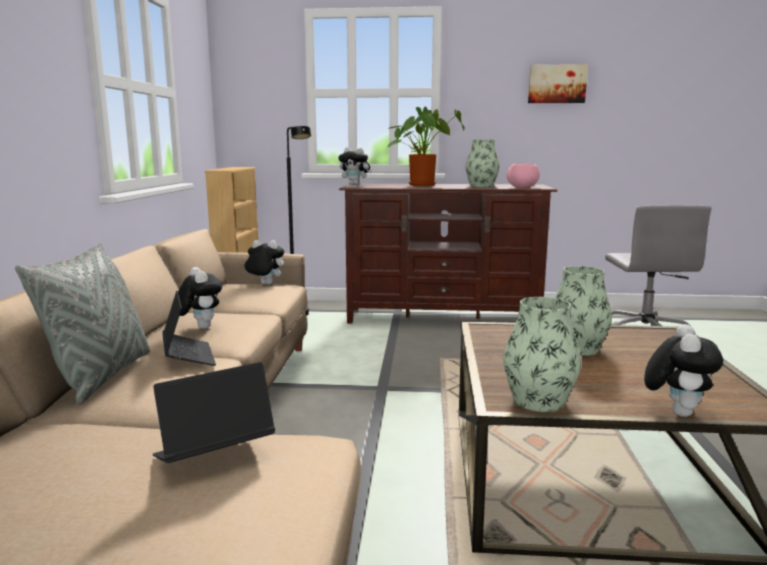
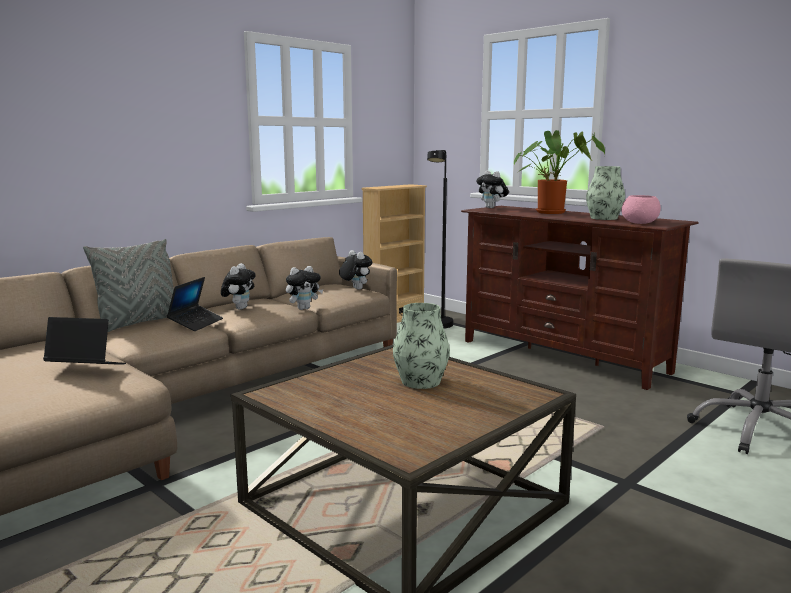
camera: 40 degrees right, 0 degrees up
(539, 400) = (285, 399): vase -> none
(556, 84) = (737, 98): picture -> none
(676, 411) = (346, 435): plush toy -> plush toy (304, 308)

